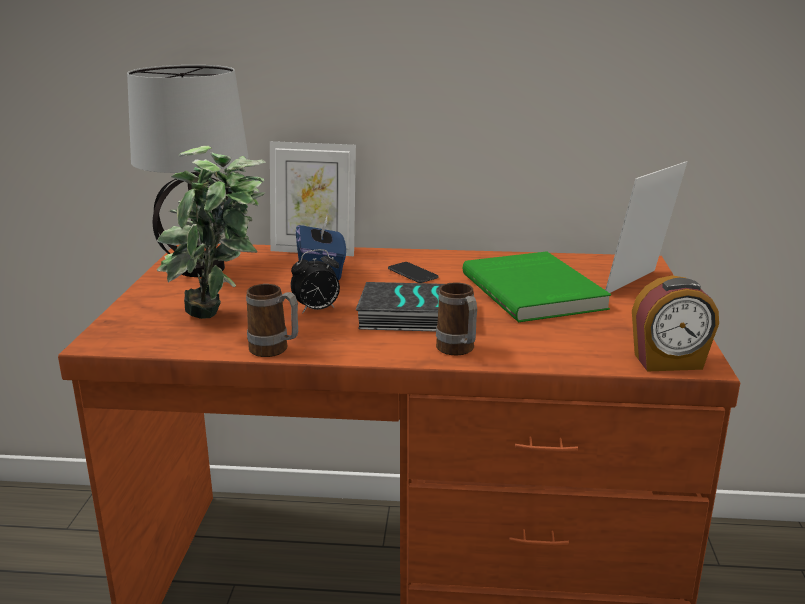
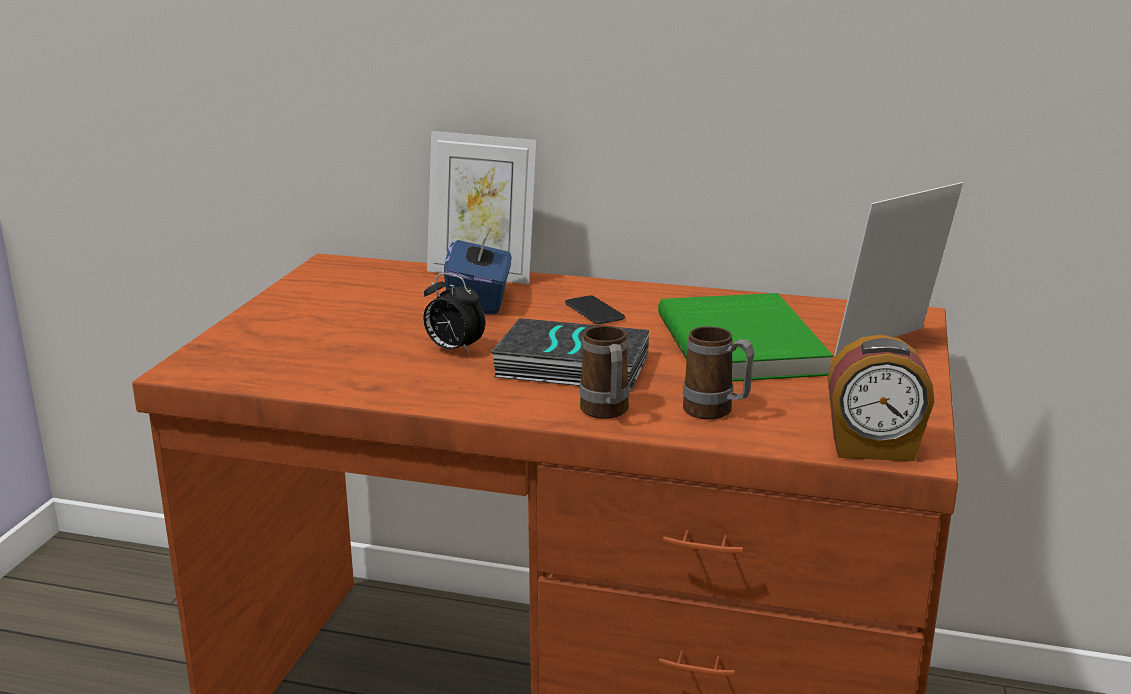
camera: 10 degrees right, 0 degrees up
(200, 269) = (332, 289): table lamp -> none
(221, 318) = (334, 352): potted plant -> none
(275, 351) = (382, 396): mug -> mug (716, 412)
(317, 310) = (453, 350): alarm clock -> alarm clock turned 45 degrees clockwise

